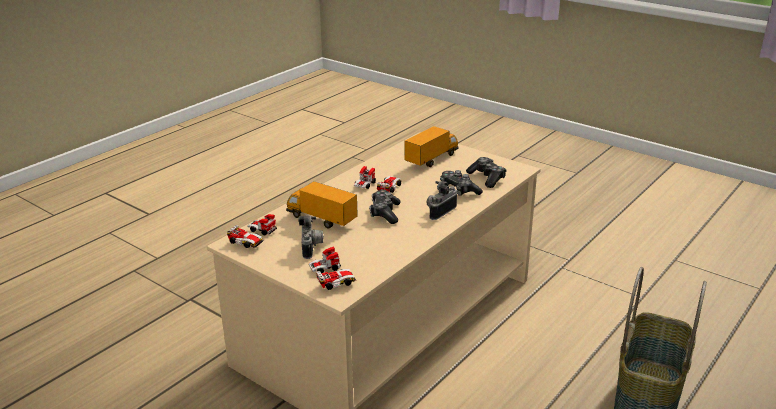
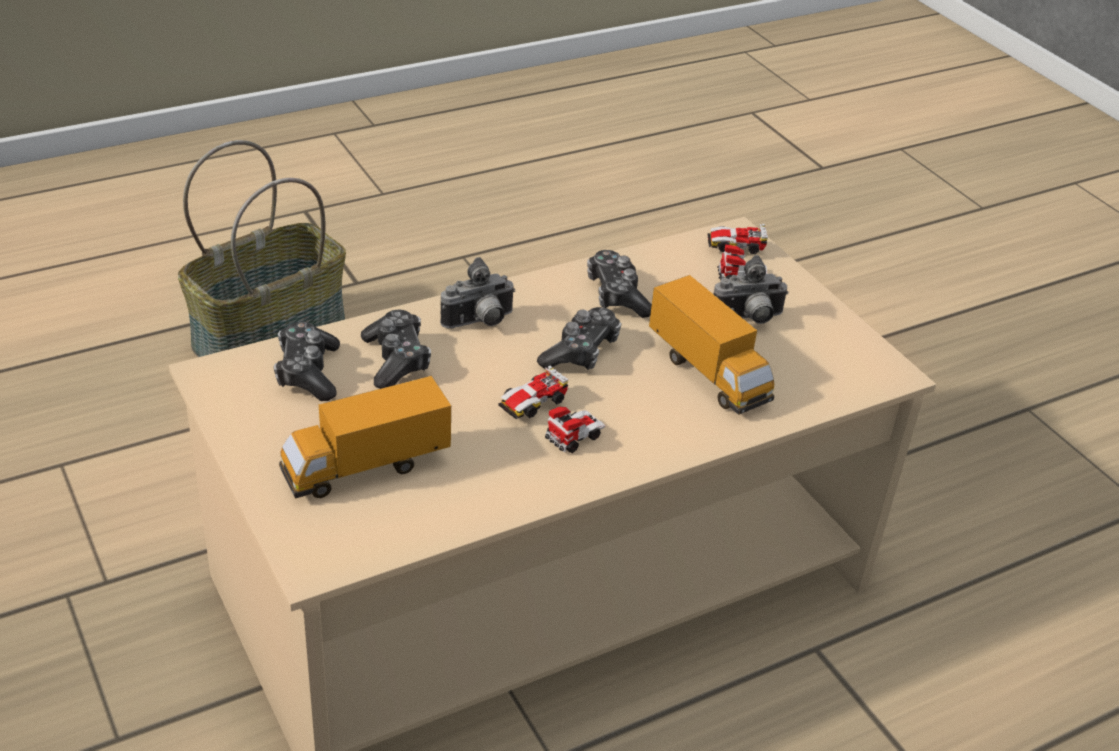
camera: 160 degrees left, 10 degrees up
(254, 238) = (845, 371): toy car -> none
(312, 248) = (748, 319): camera -> camera turned 120 degrees counterclockwise
(386, 241) = (617, 295): none -> game controller

